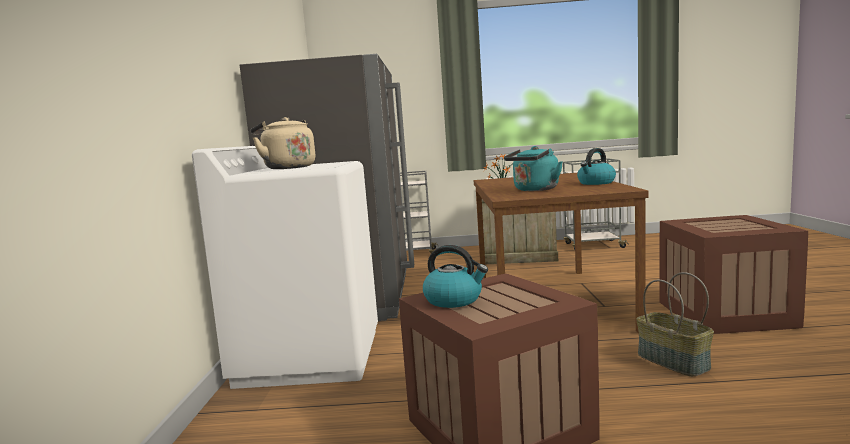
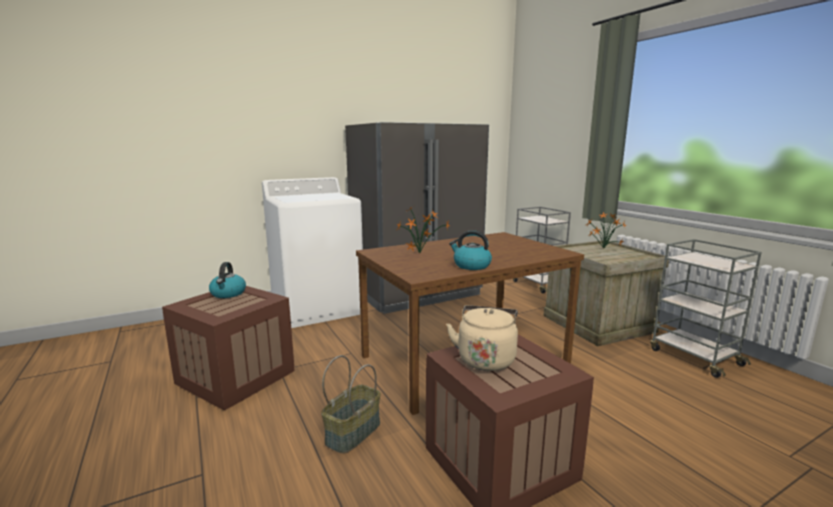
camera: 60 degrees right, 5 degrees up
(287, 168) = (307, 196): beige kettle -> beige kettle (486, 358)
(534, 190) = (420, 253): turquoise kettle -> potted plant

